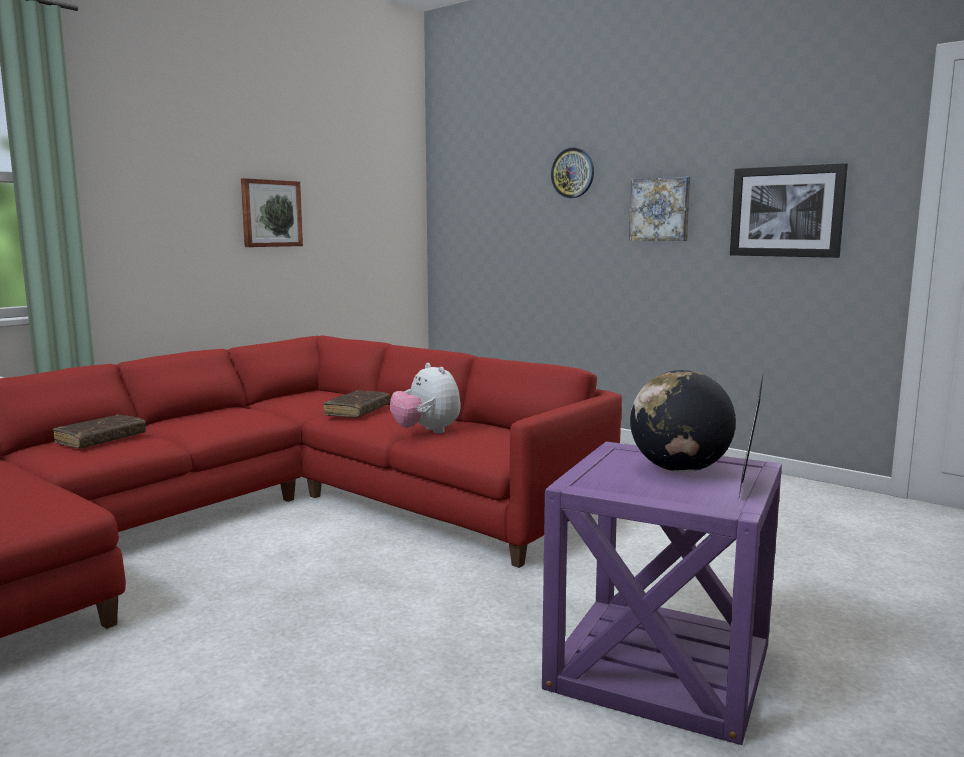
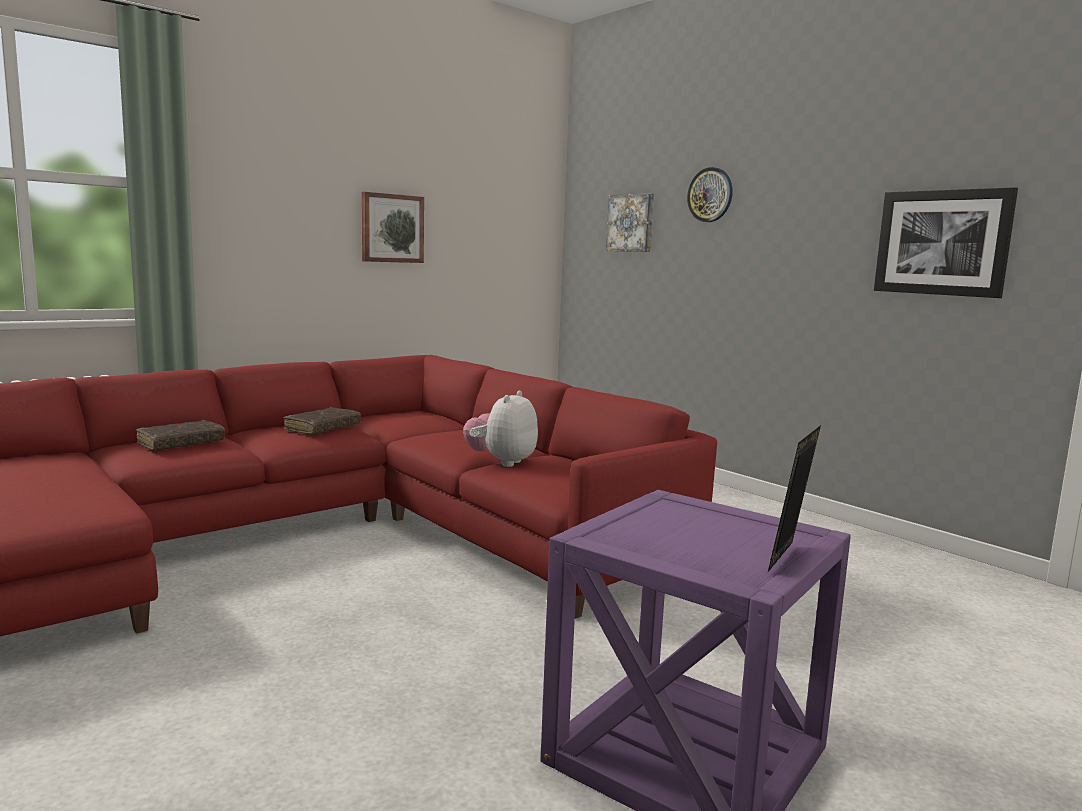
camera: 10 degrees right, 0 degrees up
(357, 411) = (444, 435): brown book -> brown book (323, 428)
(426, 432) = (501, 462): plush toy -> plush toy turned 45 degrees clockwise
(660, 209) = (800, 237): picture -> picture (631, 223)
(679, 469) = (721, 530): globe -> none

